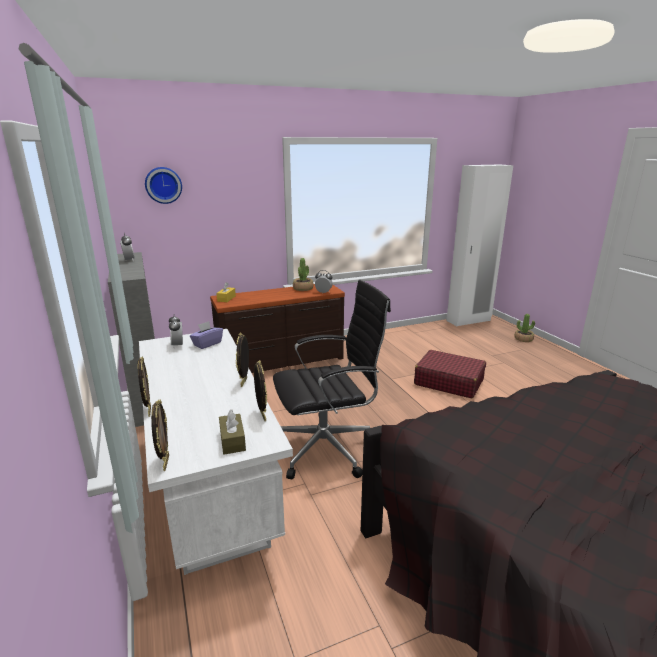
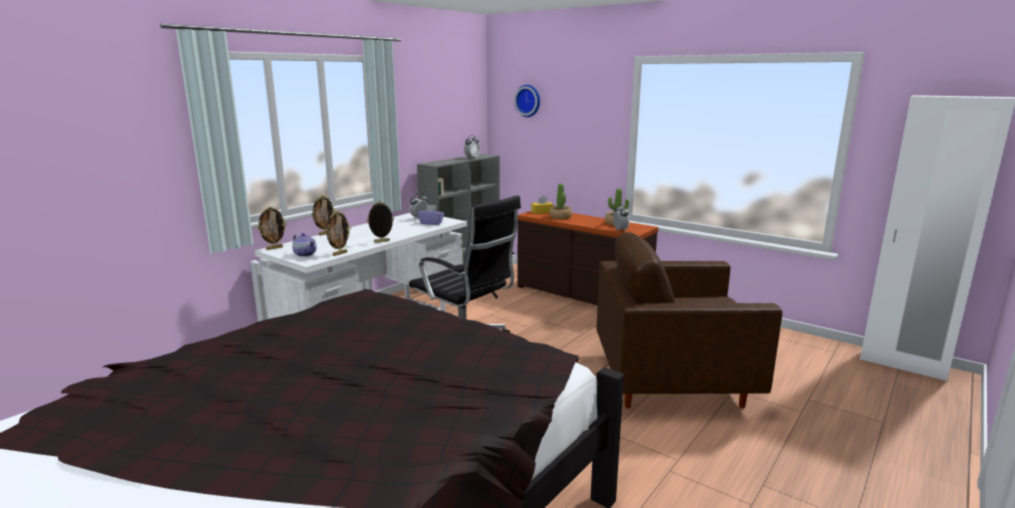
camera: 60 degrees right, 5 degrees down
(232, 440) = (305, 254): brown tissue box -> teapot
(448, 382) = (673, 381): red suitcase -> brown armchair
(523, 339) = (931, 419): potted plant -> potted plant (560, 217)

